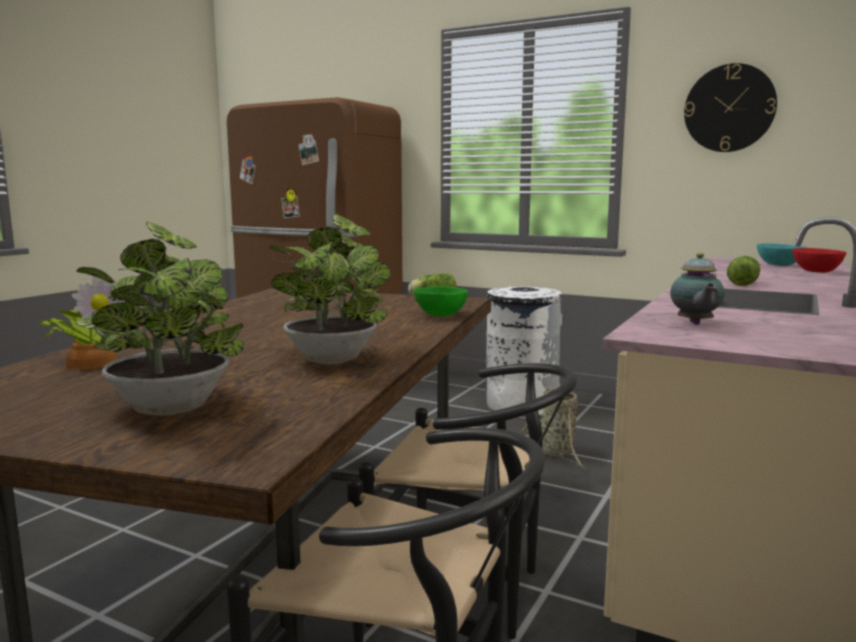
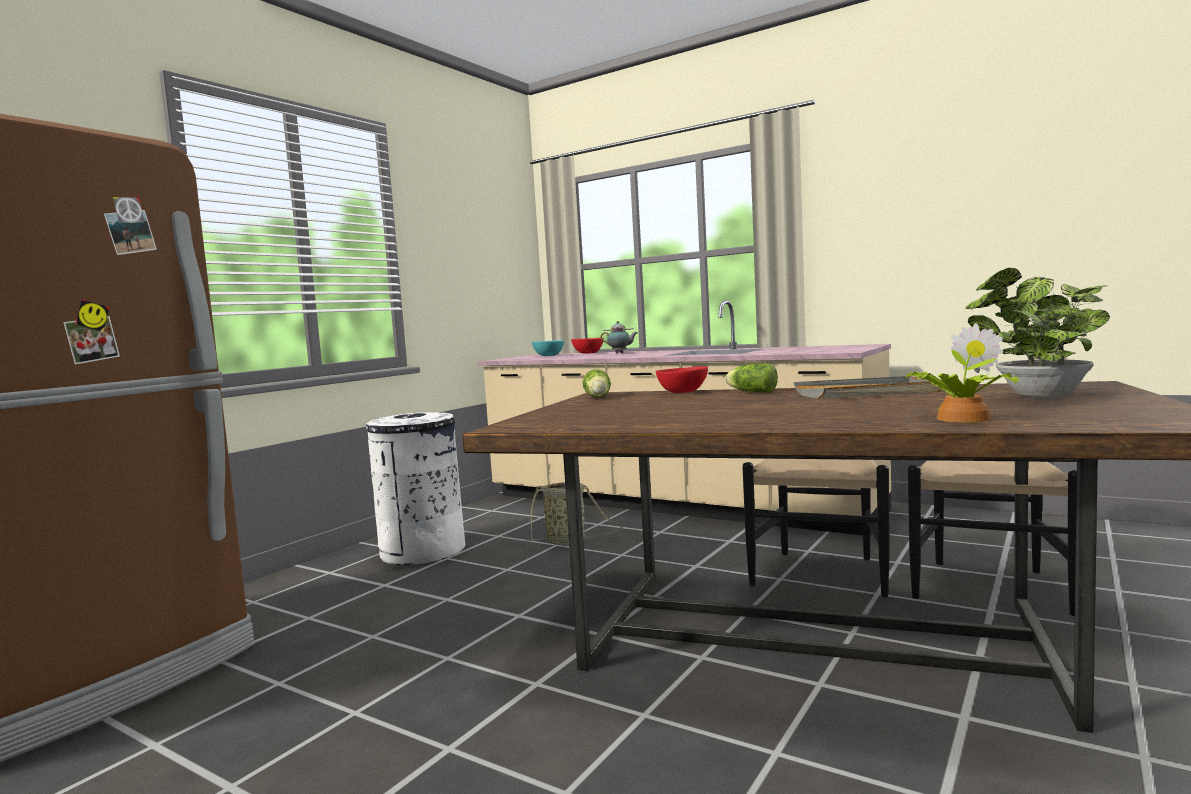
camera: 85 degrees left, 5 degrees down
(333, 358) = (868, 393): potted plant -> grey tray
(440, 315) = (683, 392): green bowl -> red bowl
(694, 324) = (807, 351): teapot -> teapot (620, 353)
(729, 108) = (463, 235): wall clock -> none
(743, 283) = (645, 354): lettuce -> lettuce (751, 392)

